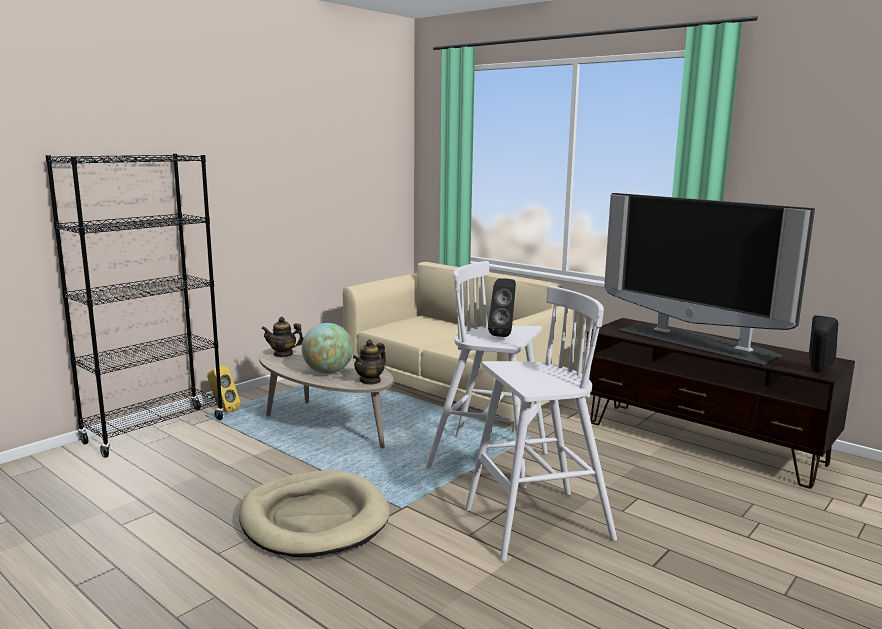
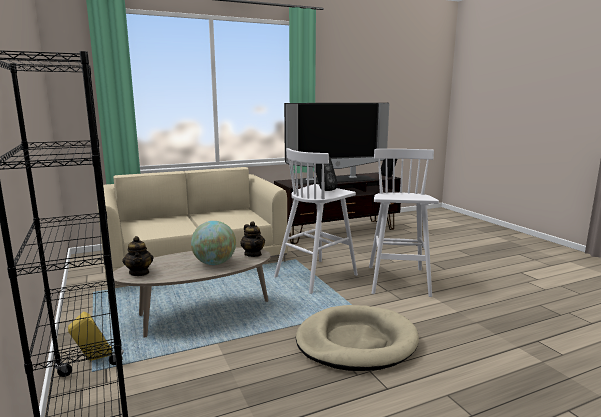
camera: 65 degrees left, 0 degrees up
(283, 354) = (139, 272): teapot -> teapot turned 45 degrees counterclockwise

